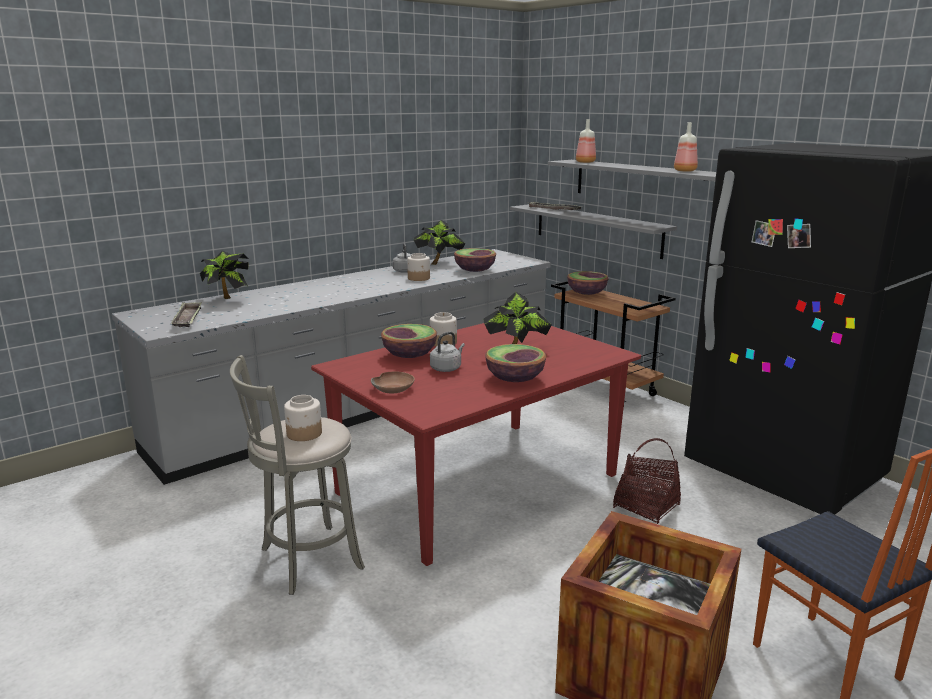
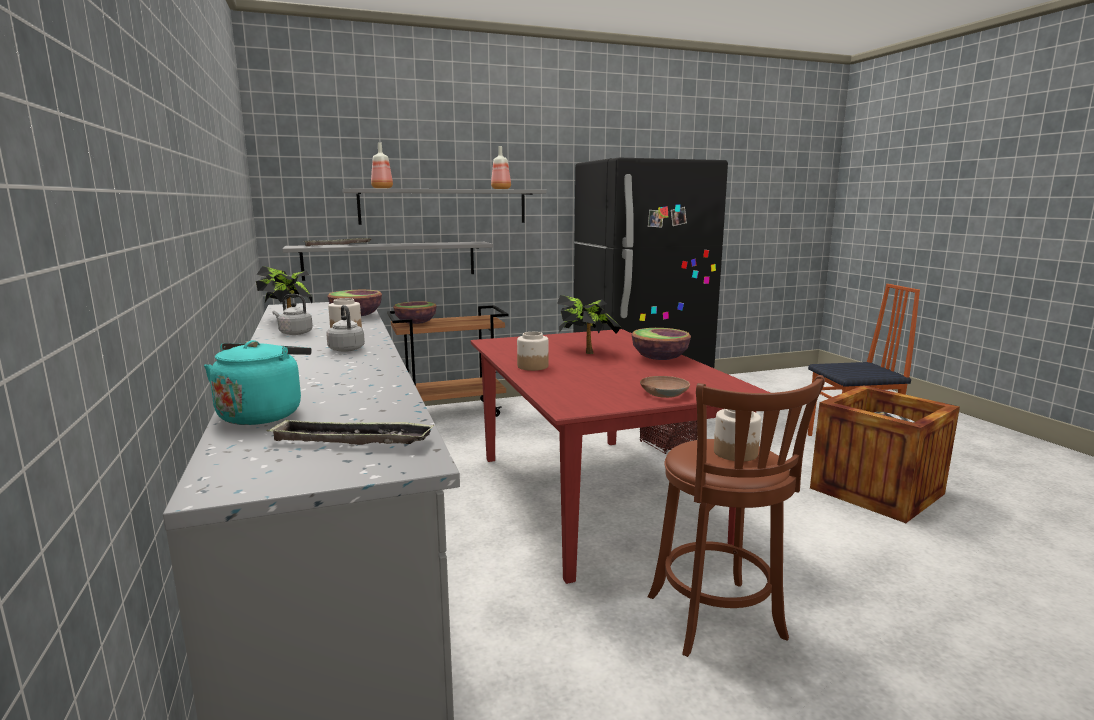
camera: 70 degrees left, 5 degrees down
(226, 300) = (263, 414): potted plant -> turquoise kettle
(306, 560) = (718, 621): grey stool -> brown stool
(409, 355) = (563, 380): bowl -> none
(447, 368) = (616, 372): grey kettle -> grey kettle (346, 349)

